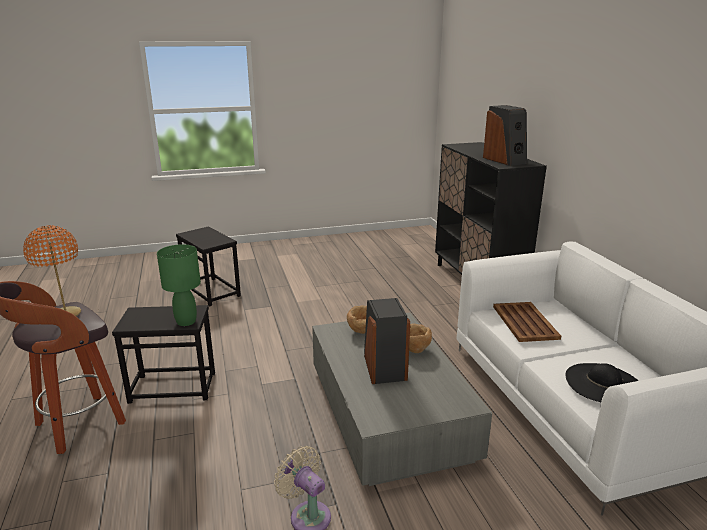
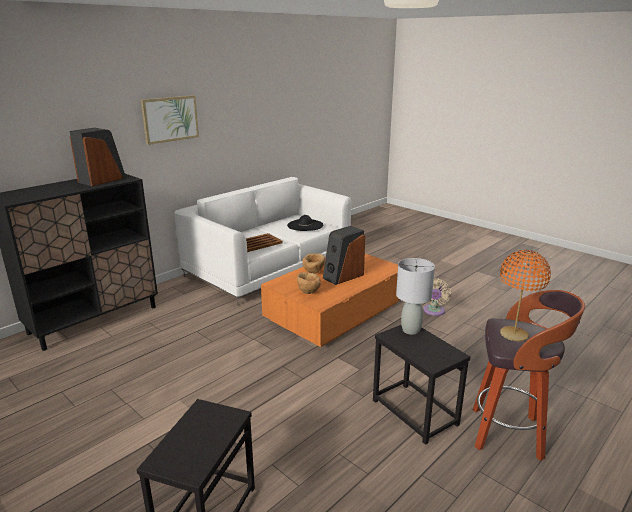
camera: 120 degrees left, 0 degrees up
(186, 321) = (410, 330): green table lamp -> grey table lamp
(389, 414) = (336, 311): grey coffee table -> orange coffee table
(613, 126) = (170, 119): none -> picture

